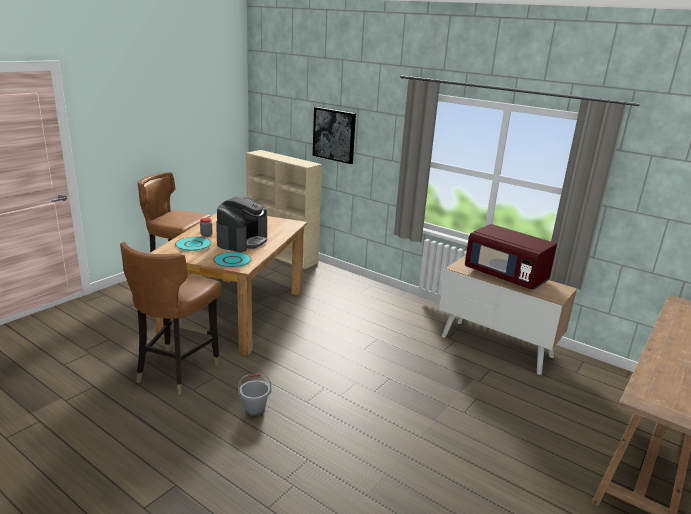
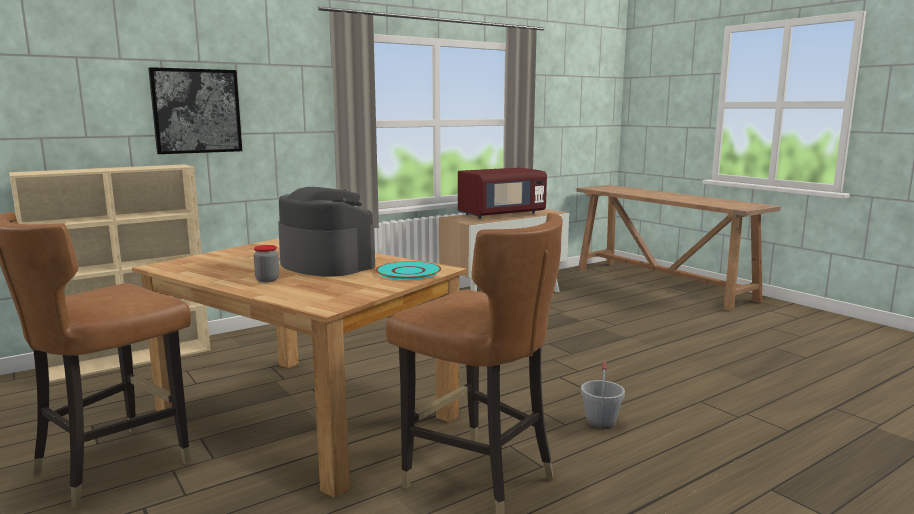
camera: 70 degrees left, 10 degrees down
(193, 244) = (308, 288): turquoise plate -> none

